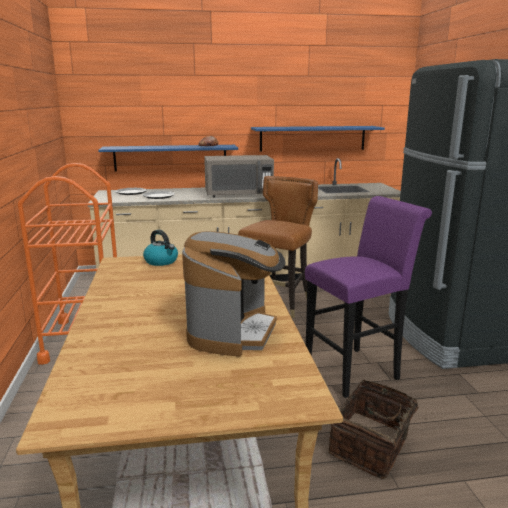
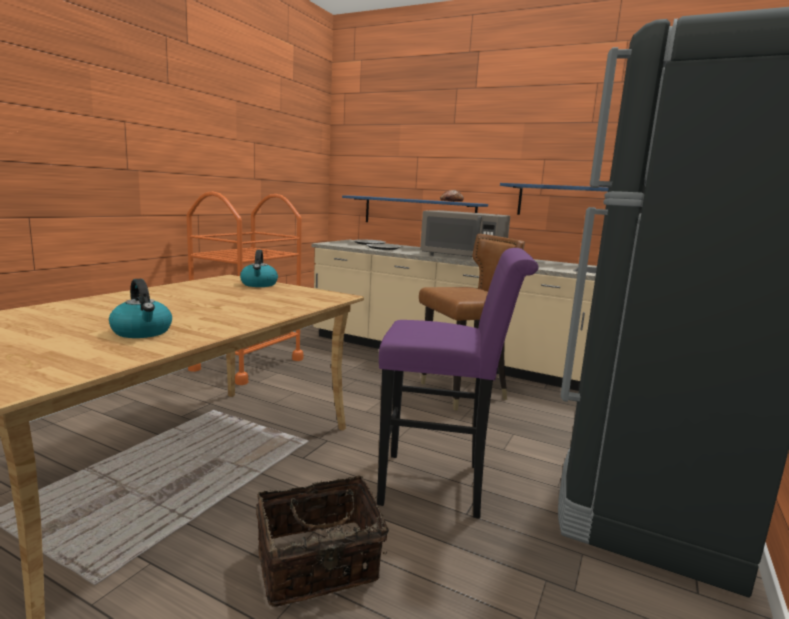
camera: 35 degrees right, 5 degrees down
(233, 332) = (142, 332): coffee machine -> kettle

